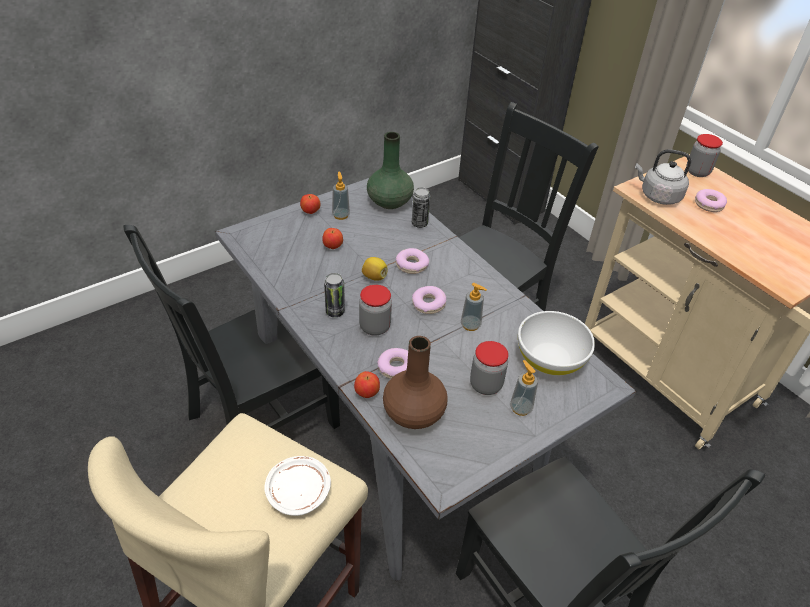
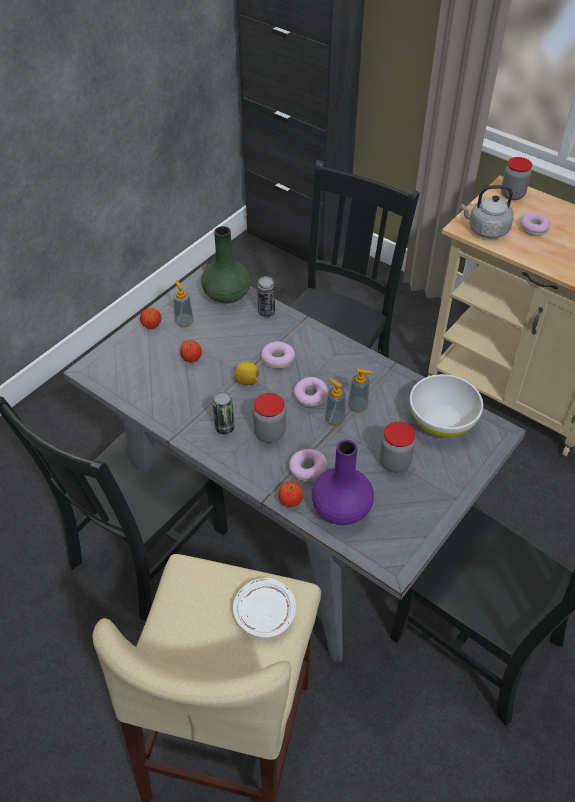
camera: 15 degrees left, 5 degrees up
(414, 412) = (341, 508): brown vase -> purple vase
(520, 408) = (433, 475): soap dispenser -> soap dispenser (334, 420)

